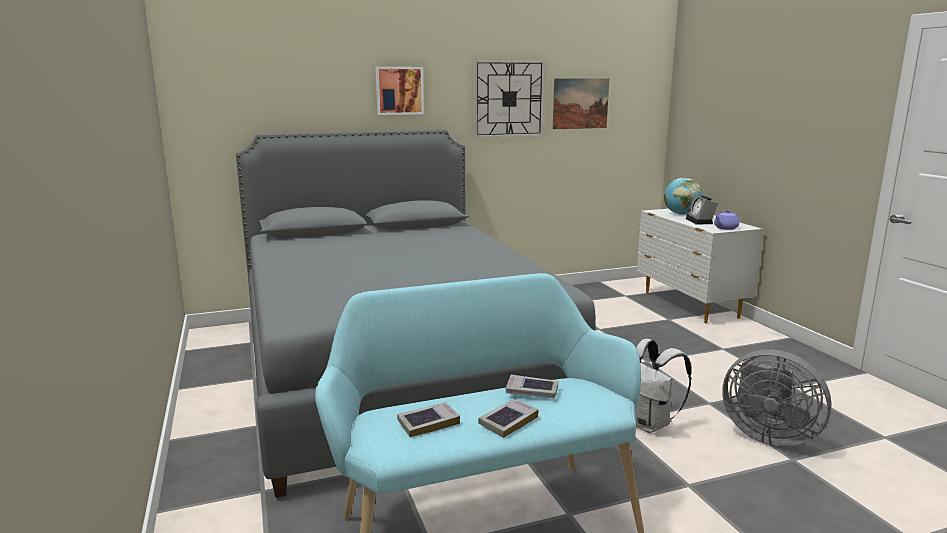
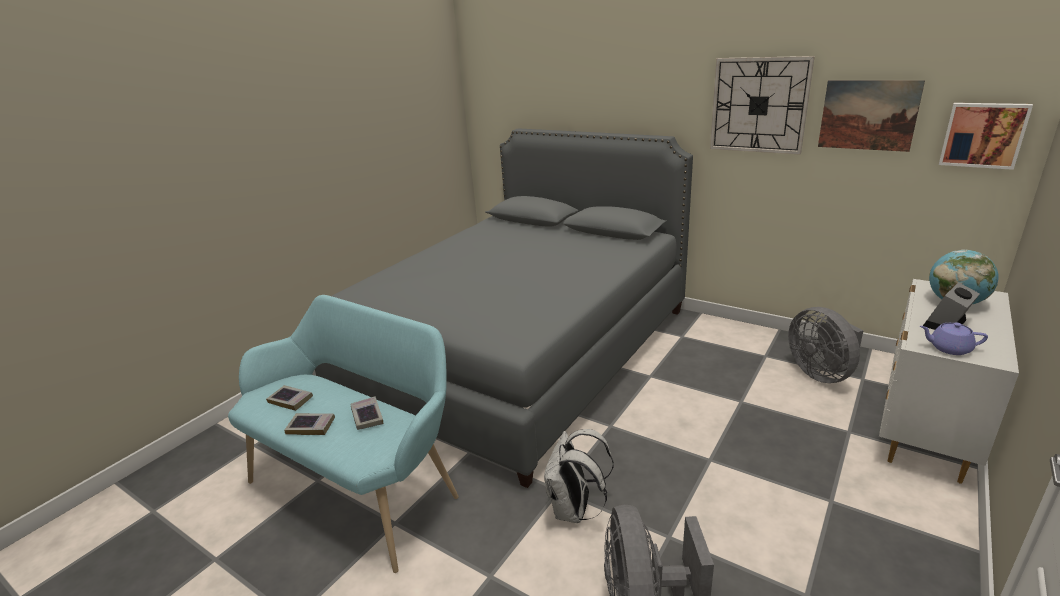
camera: 55 degrees right, 10 degrees up
(399, 90) = (634, 93): picture -> picture (983, 135)
(604, 300) = (821, 373): none -> grey fan

